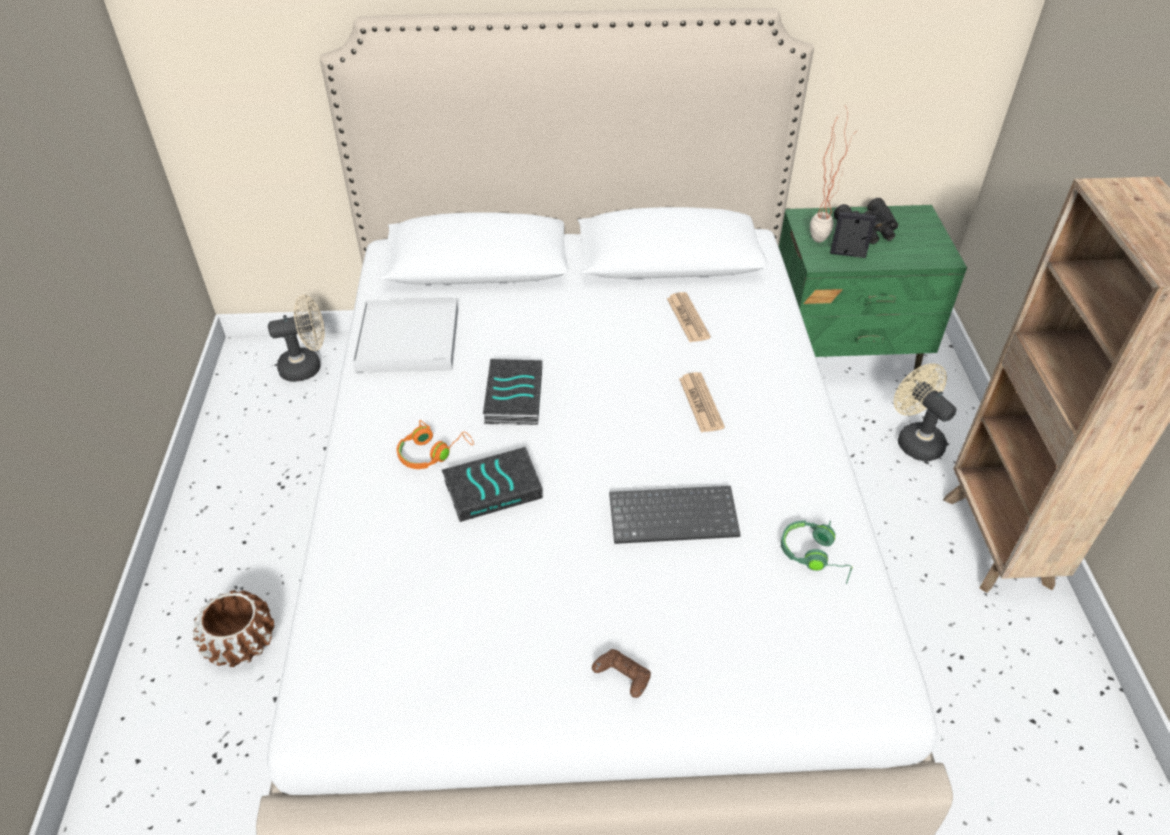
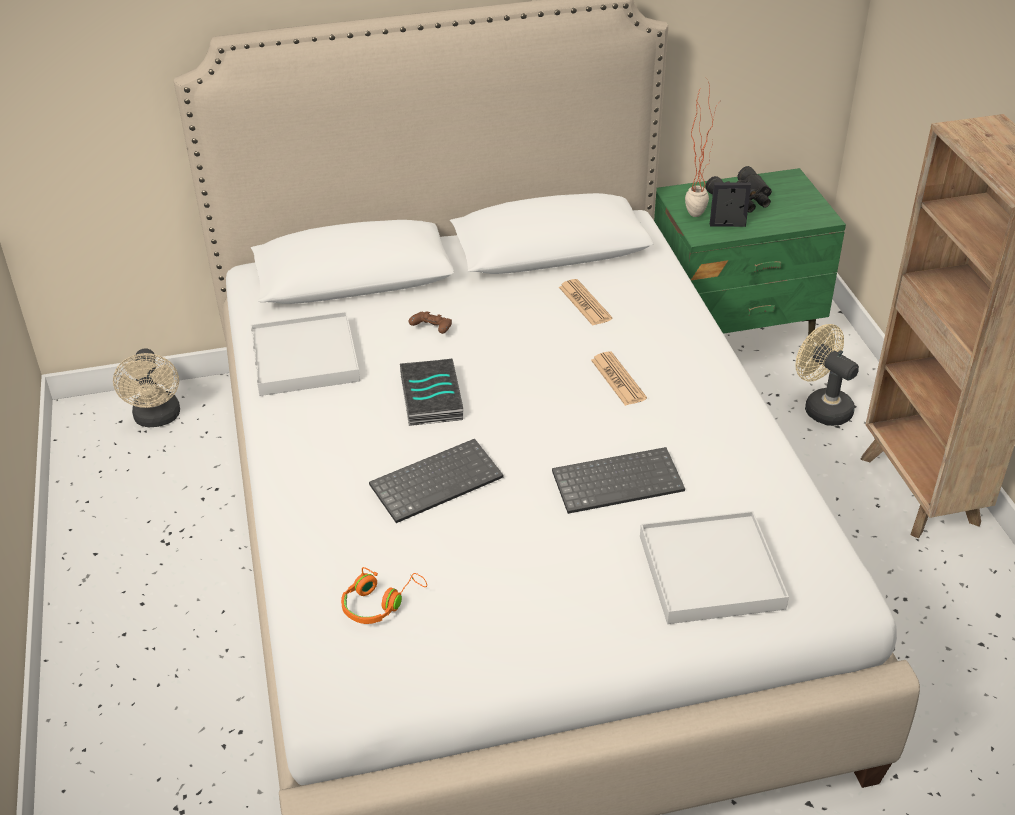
camera: 10 degrees left, 5 degrees down
(241, 642) = (170, 699): brown planter -> none
(307, 366) = (157, 418): beige fan -> beige fan turned 105 degrees clockwise
(432, 453) = (365, 459): orange headphones -> orange headphones (380, 602)
(493, 487) = (437, 481): book -> keyboard
(622, 678) = (607, 623): brown game controller -> brown game controller (432, 330)
(745, 636) = (710, 572): none -> white tray
(815, 556) = (758, 497): green headphones -> none

